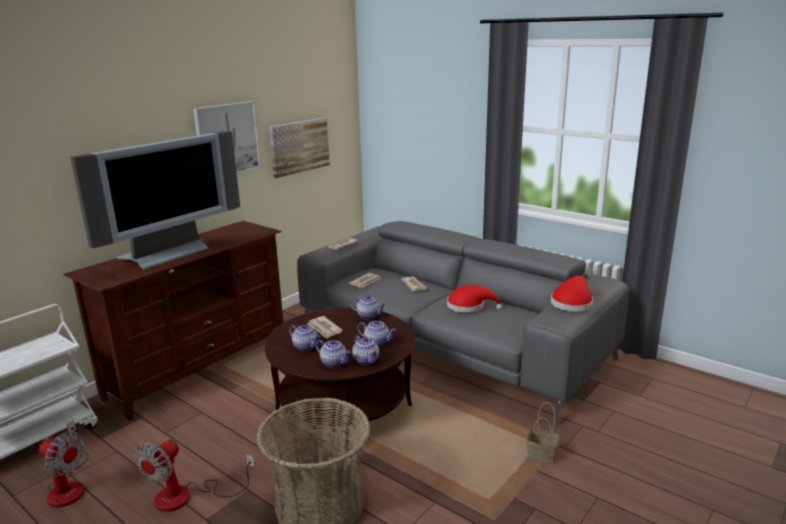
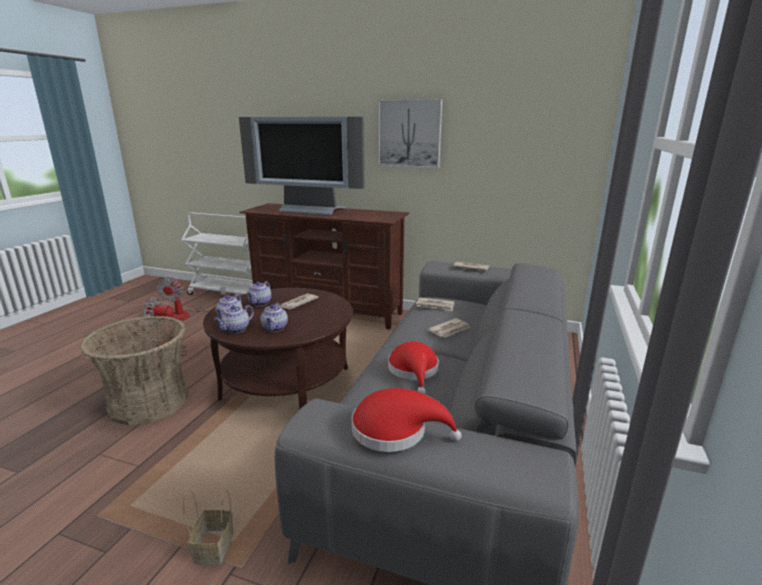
camera: 70 degrees right, 0 degrees up
(299, 146) = (497, 156): picture -> none
(369, 316) = (333, 315): teapot -> none

